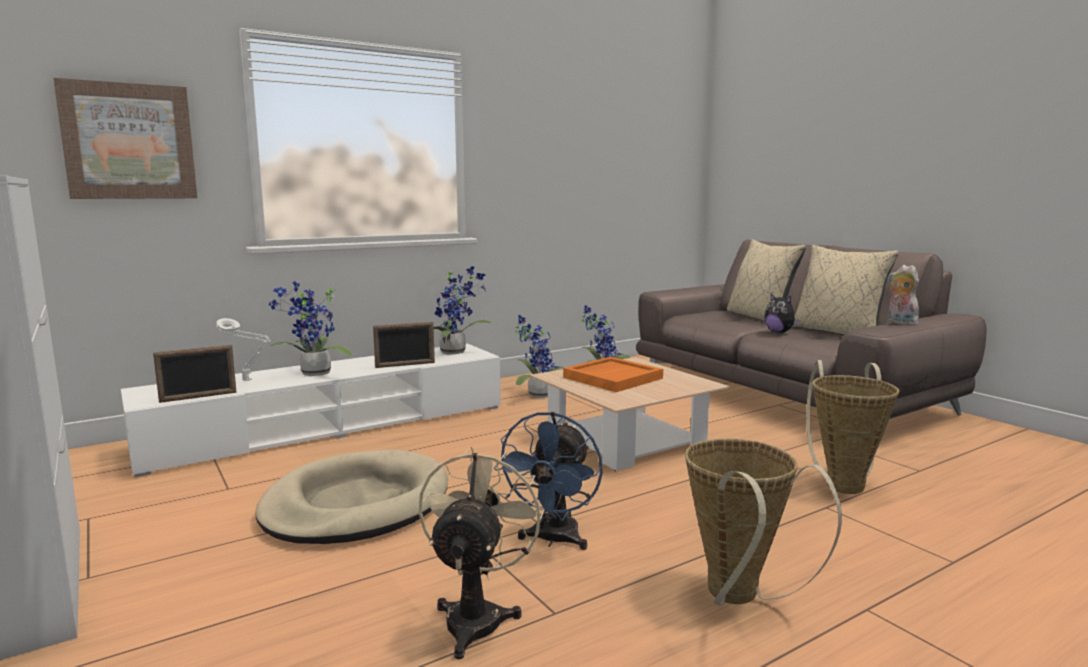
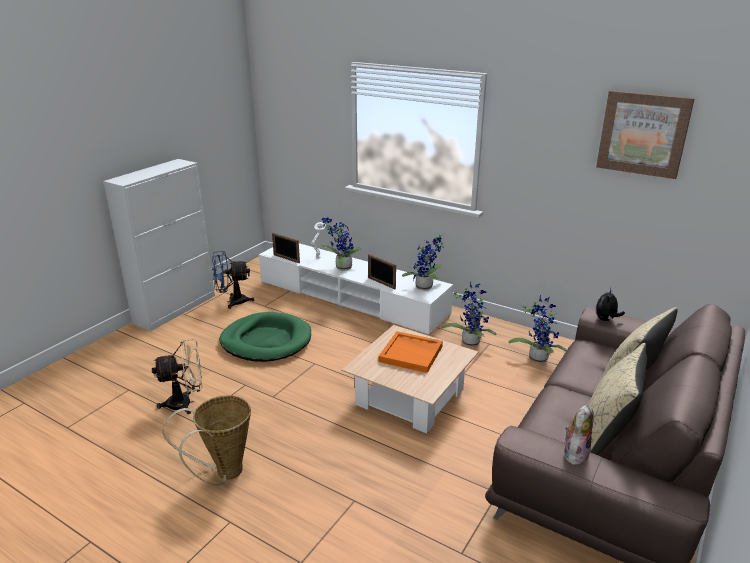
camera: 65 degrees right, 15 degrees up
(129, 142) = (304, 122): picture -> picture (643, 134)
(356, 504) = (266, 341): beige dog bed -> green dog bed
(553, 540) = (257, 405): blue fan -> blue fan (232, 301)
(779, 332) = (563, 400): plush toy -> plush toy (606, 320)
(844, 483) = (403, 508): basket -> none

